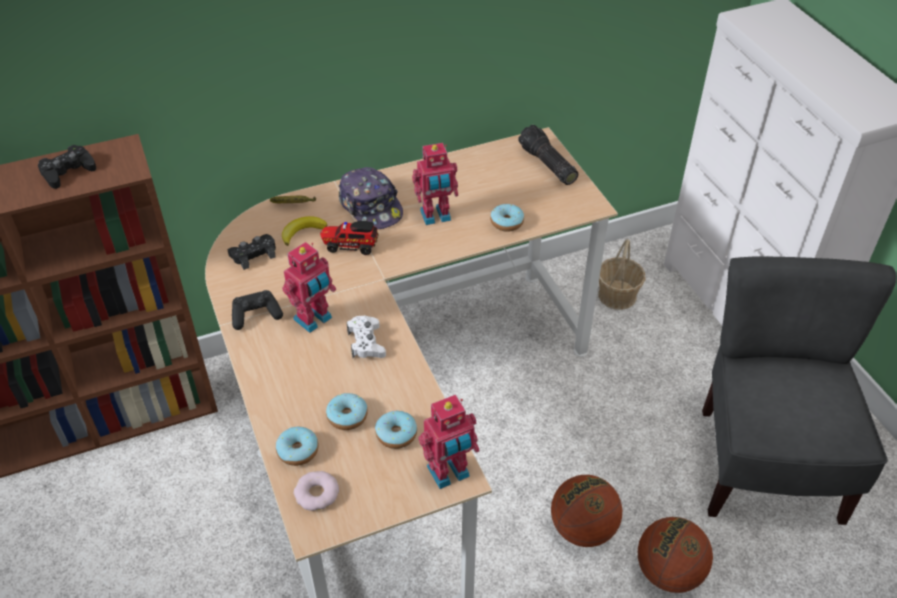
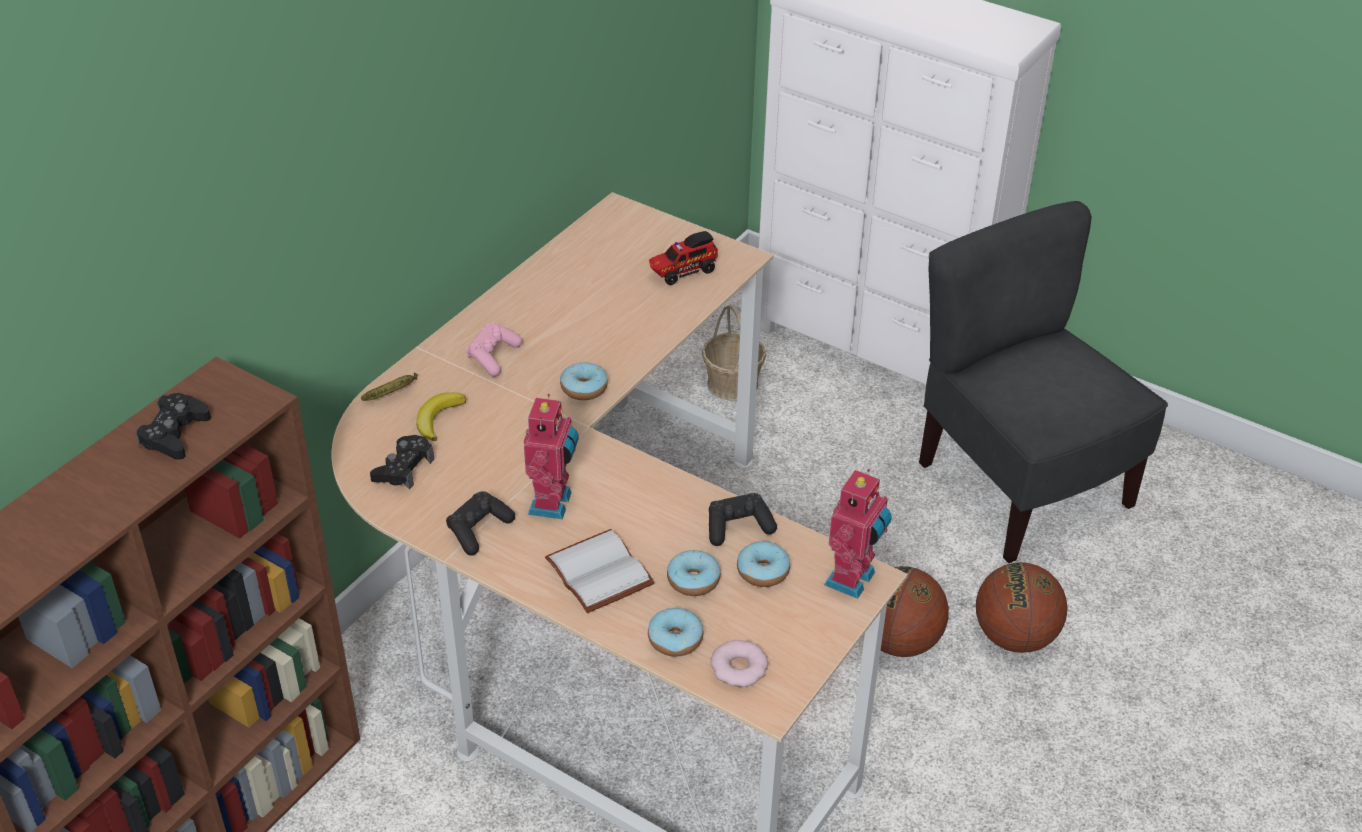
camera: 35 degrees left, 5 degrees down
(298, 381) = (602, 572): none -> white book
(350, 245) = (512, 409): toy truck -> toy truck (682, 272)
(366, 342) = (637, 499): white game controller -> none
(371, 207) = (493, 357): cap -> pink game controller
(410, 395) = (738, 527): none -> black game controller
(436, 217) = (581, 337): toy robot -> none
(506, 222) = (666, 311): donut -> donut (584, 388)
(546, 165) = (650, 233): flashlight -> none

